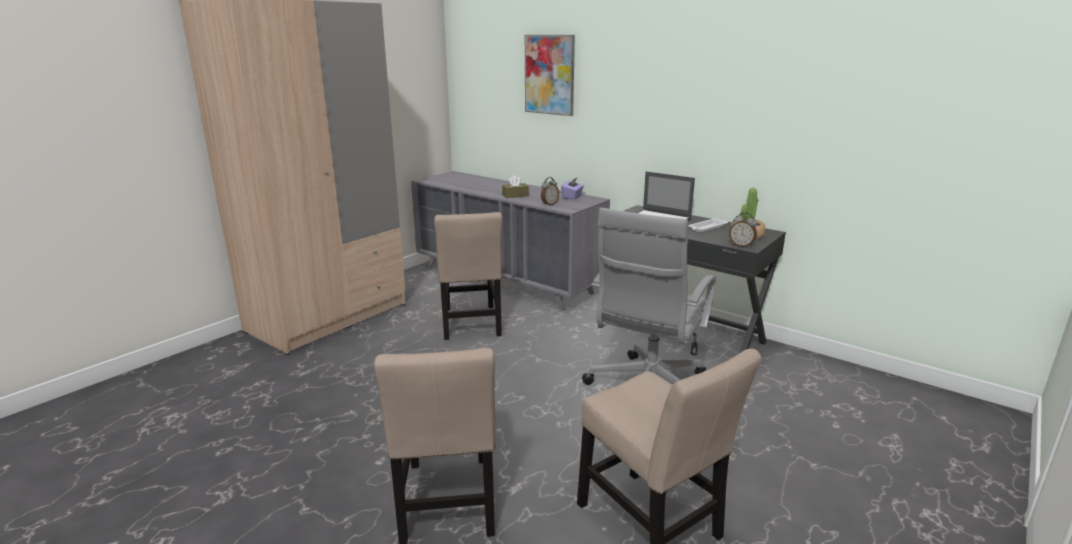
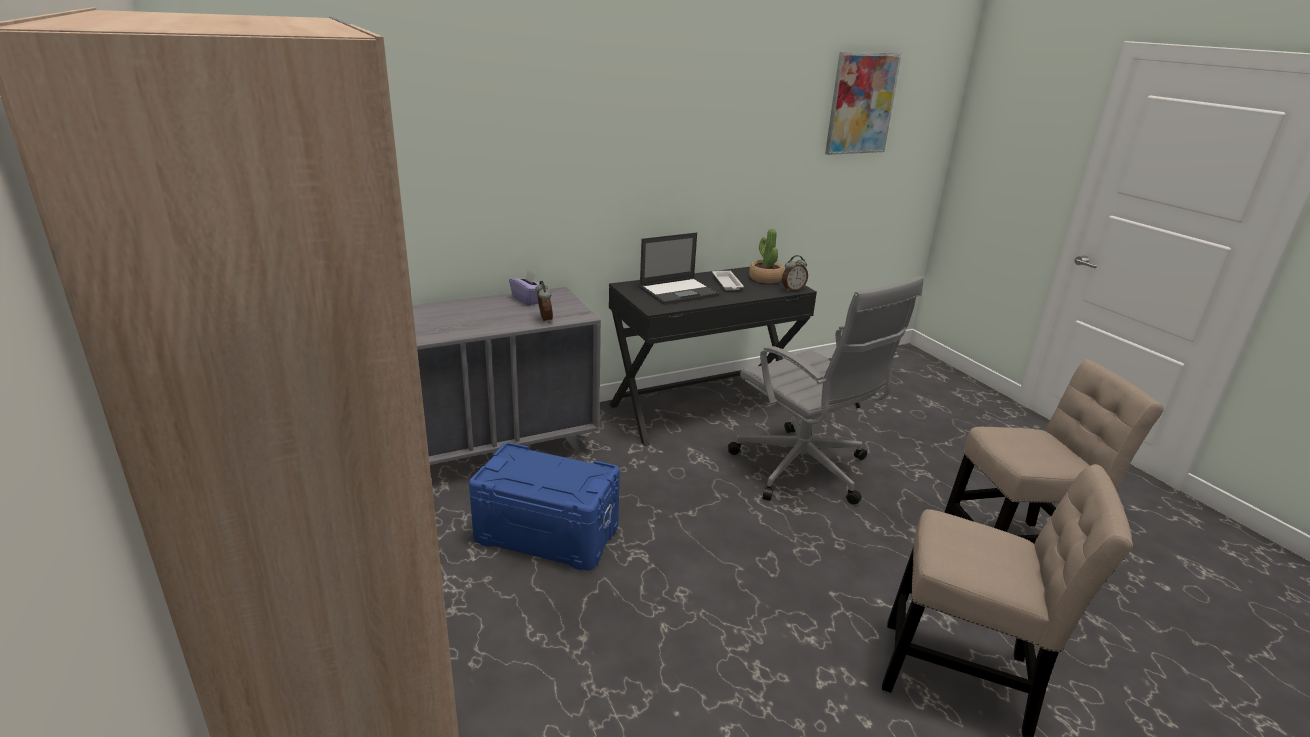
camera: 65 degrees left, 5 degrees up
(471, 324) = (546, 534): beige chair -> blue storage box
(515, 195) = (468, 326): brown tissue box -> none
(549, 75) = (443, 124): picture -> picture (861, 104)

